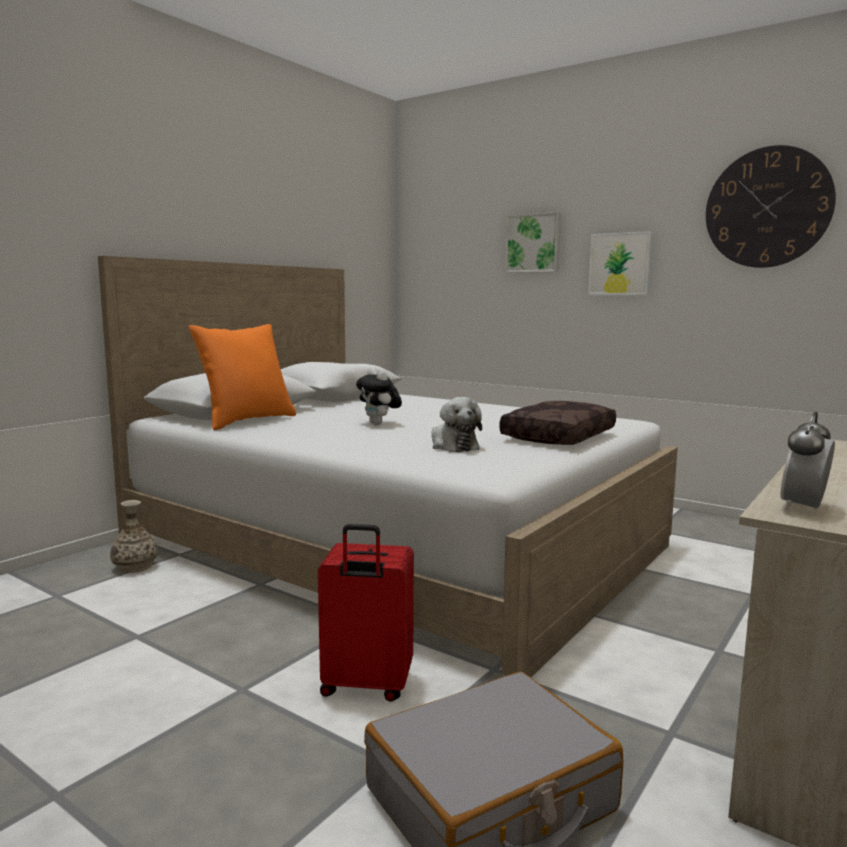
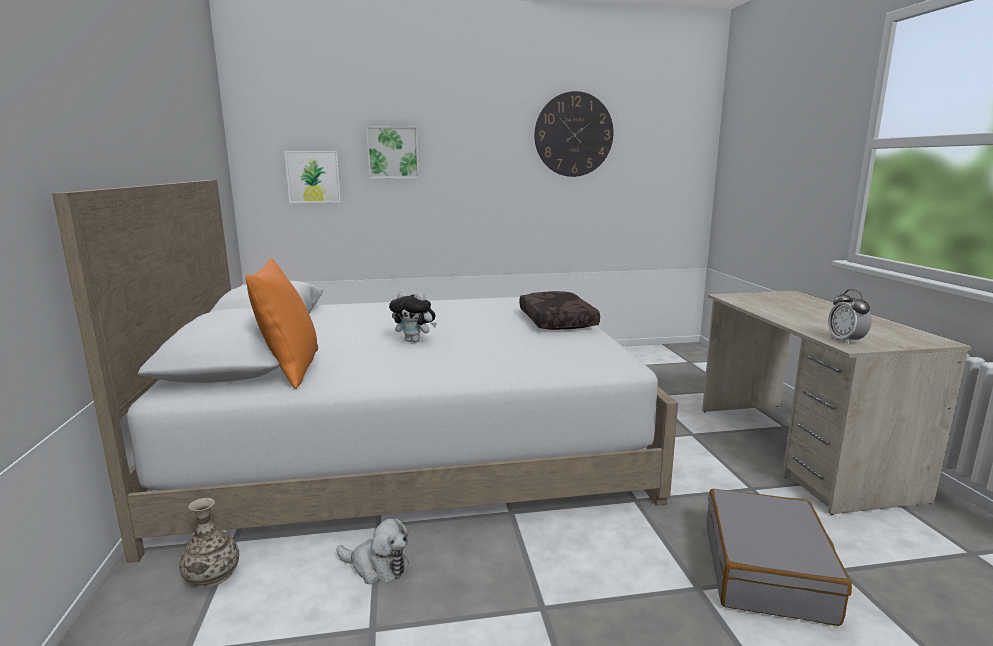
camera: 45 degrees left, 5 degrees up
(366, 686) = (602, 553): red suitcase -> none
(453, 446) = (528, 346): plush toy -> plush toy (377, 566)
(619, 264) = (471, 172): picture -> picture (313, 177)

